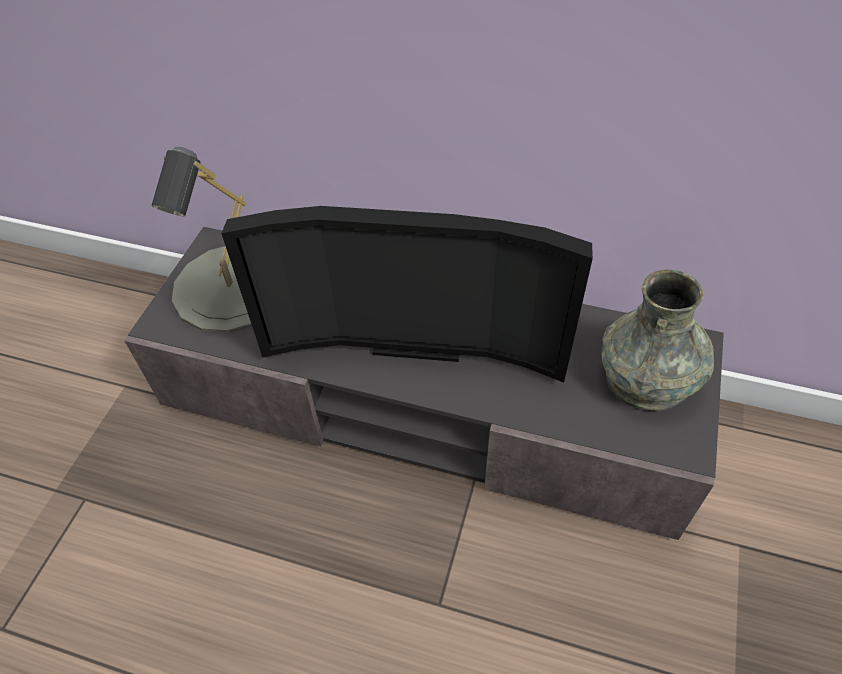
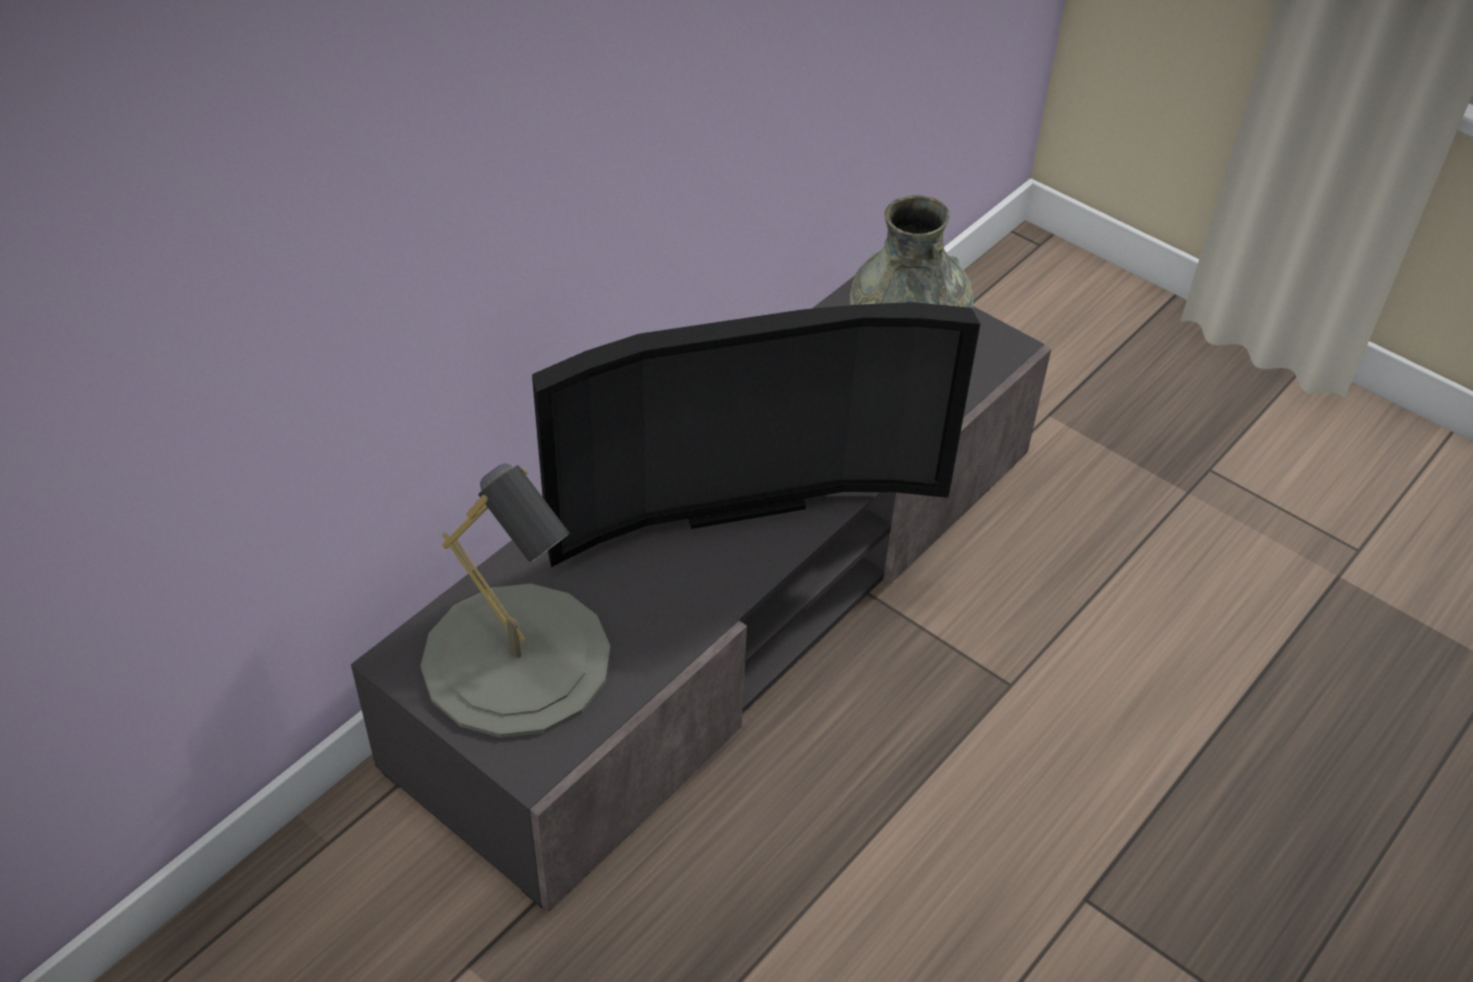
camera: 70 degrees left, 5 degrees down
(416, 338) = (737, 494): television -> television turned 45 degrees clockwise

